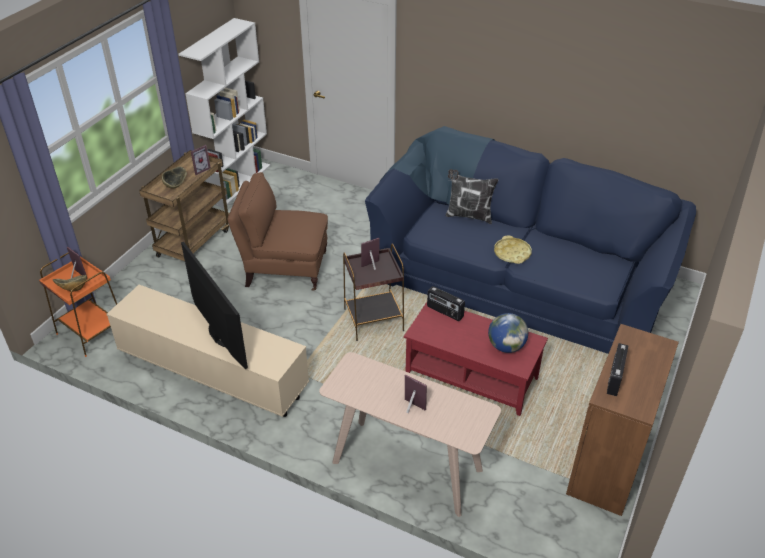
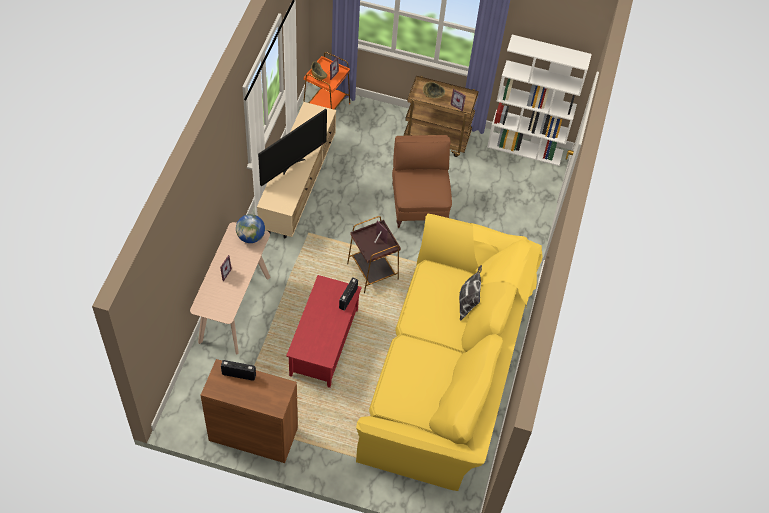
camera: 75 degrees right, 15 degrees up
(506, 346) = (317, 340): globe -> globe (251, 237)
(512, 253) = (420, 336): yellow tray -> none
(518, 279) = (446, 371): blue sofa -> yellow sofa

